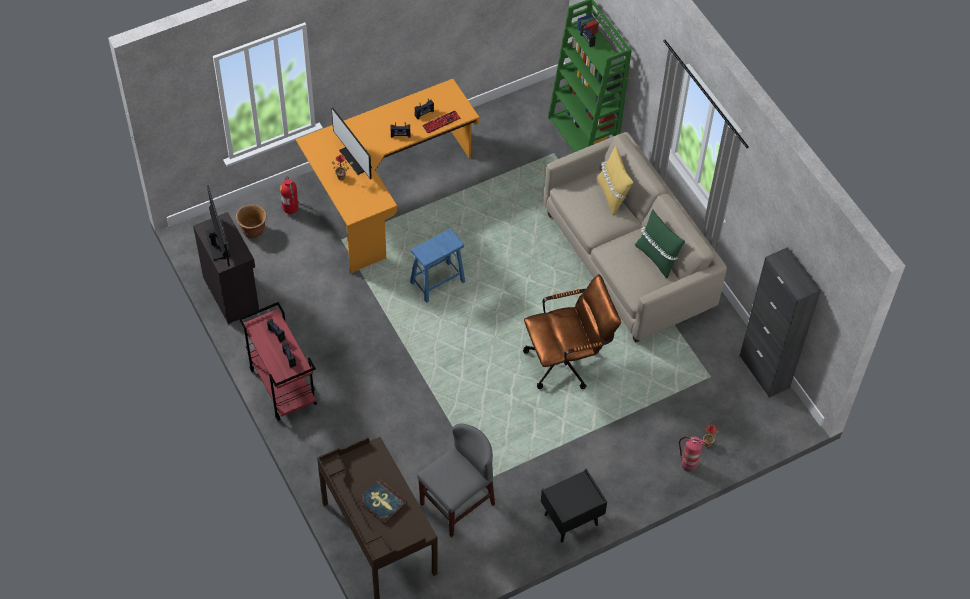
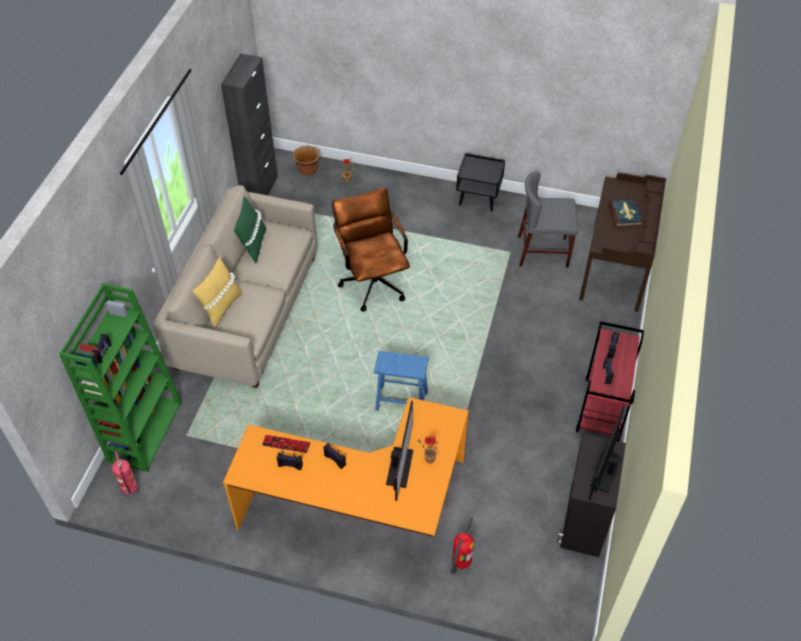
camera: 135 degrees left, 5 degrees down
(253, 231) = (514, 569): brown planter -> brown planter (307, 170)
(567, 361) = (372, 280): brown office chair -> brown office chair turned 45 degrees clockwise
(688, 464) = (372, 179): fire extinguisher -> fire extinguisher (131, 490)

